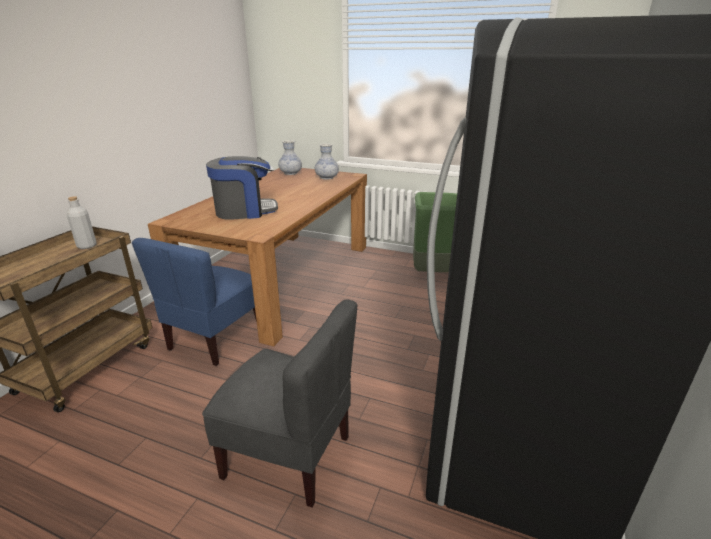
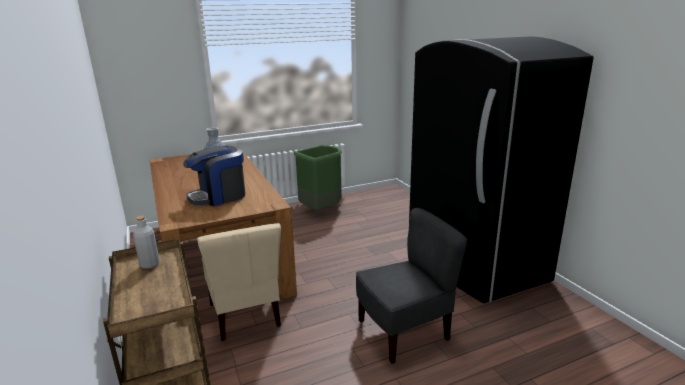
camera: 45 degrees left, 5 degrees down
(215, 339) = (246, 315): blue chair -> beige chair
(245, 211) = (219, 196): coffee machine -> coffee machine turned 150 degrees counterclockwise
(290, 173) = (174, 163): vase -> none

